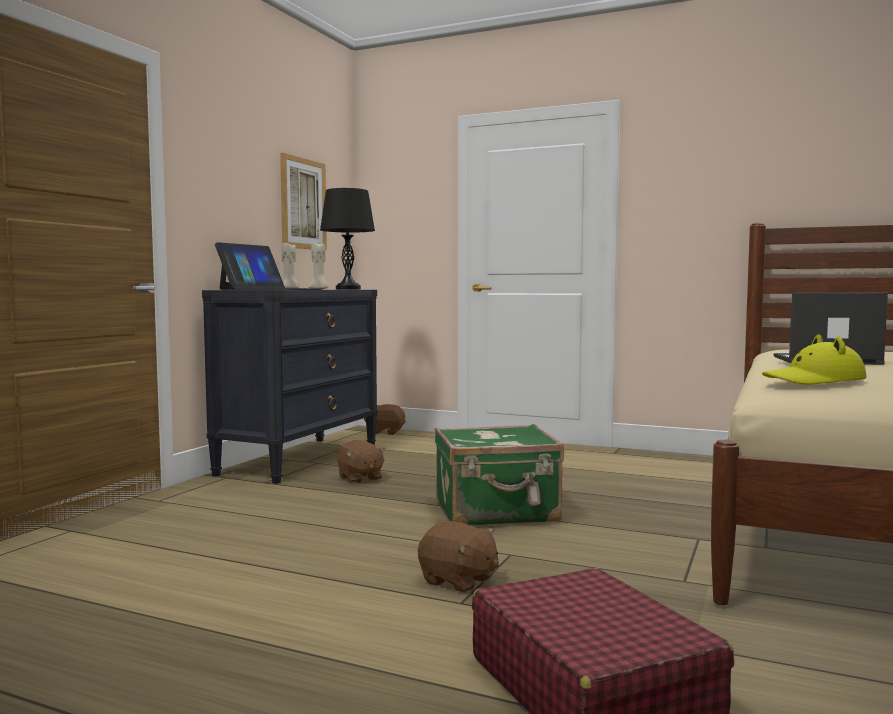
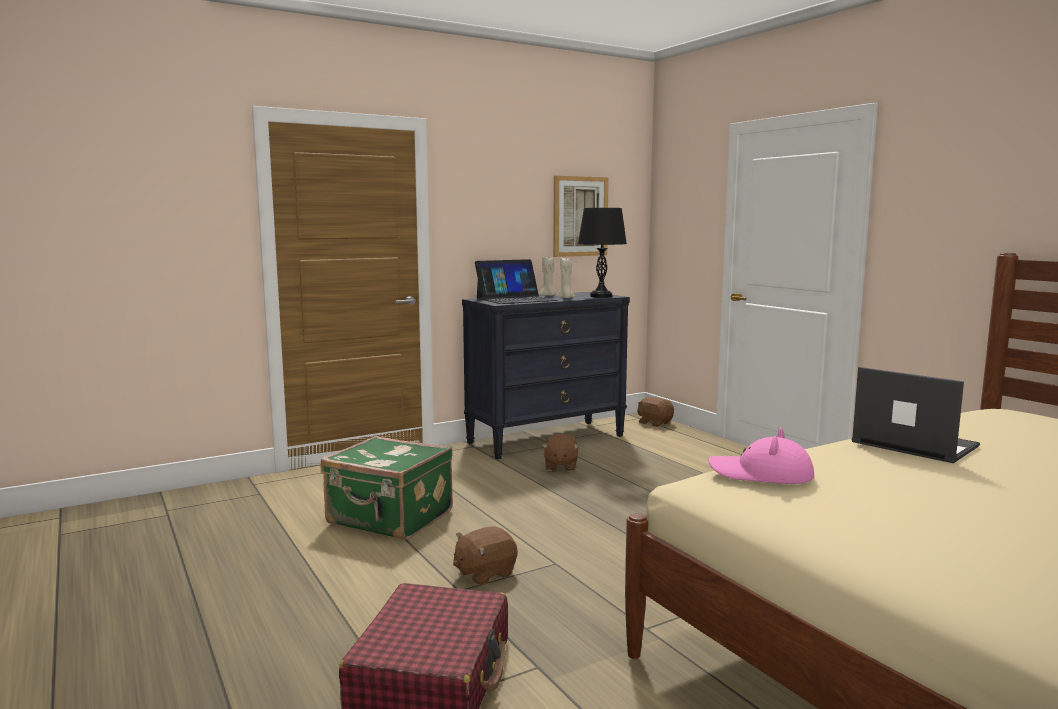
camera: 35 degrees right, 5 degrees up
(458, 581) = (484, 573): brown plush toy -> brown plush toy turned 75 degrees clockwise
(497, 512) = (610, 524): green suitcase -> green suitcase (389, 519)
(814, 380) = (761, 474): yellow hat -> pink hat

